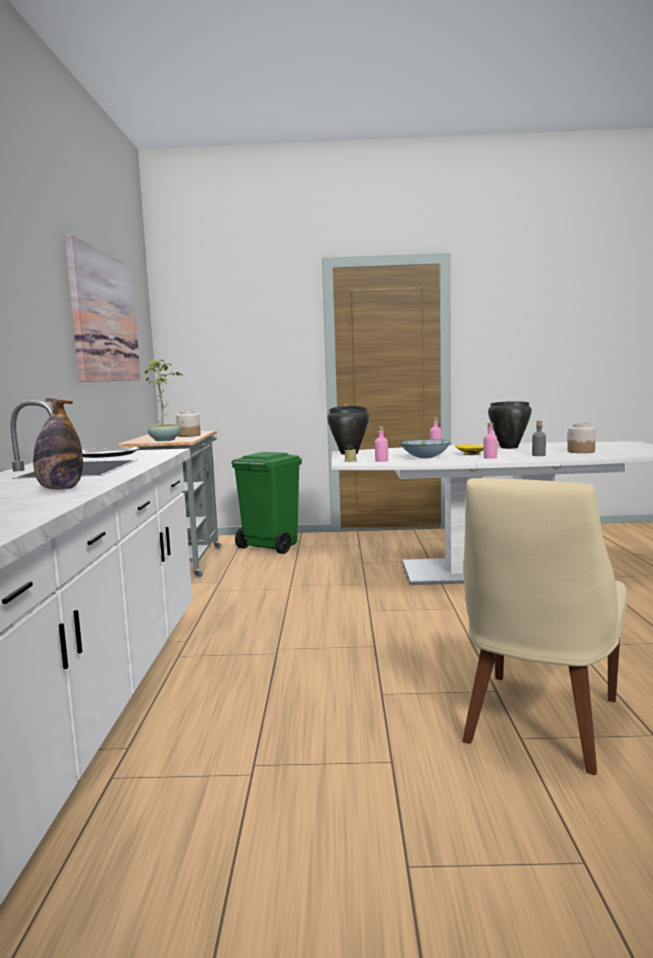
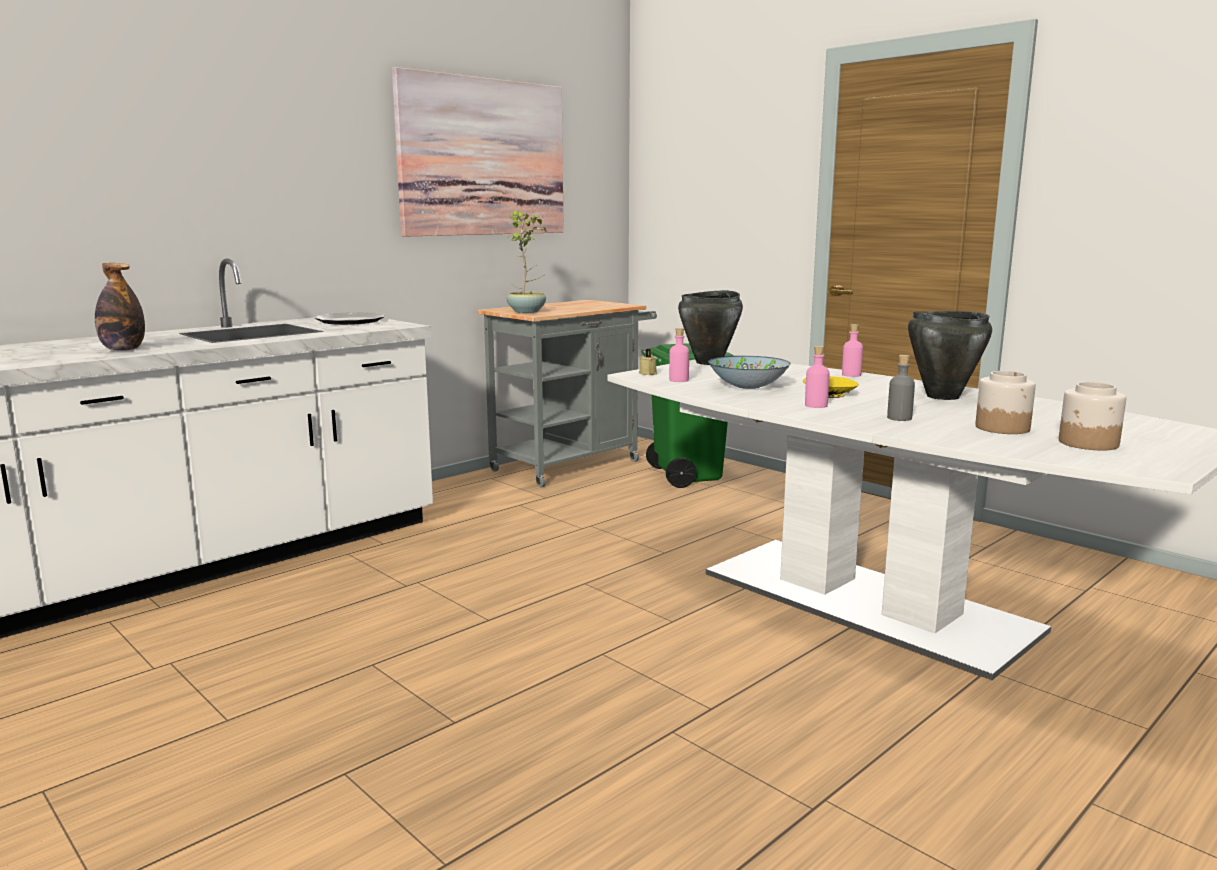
camera: 45 degrees right, 5 degrees up
(189, 435) = (578, 309): jar -> jar (1088, 443)
(538, 724) = (393, 774): beige chair -> none

